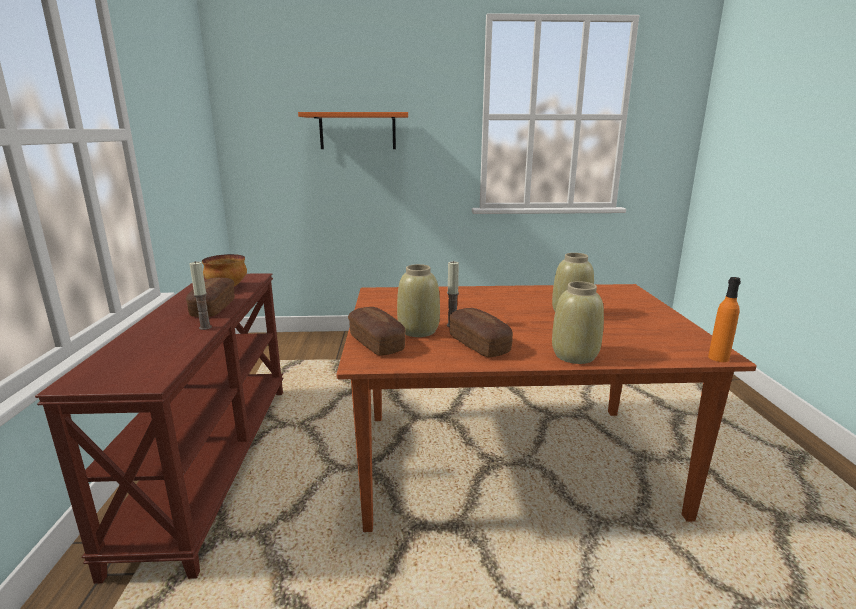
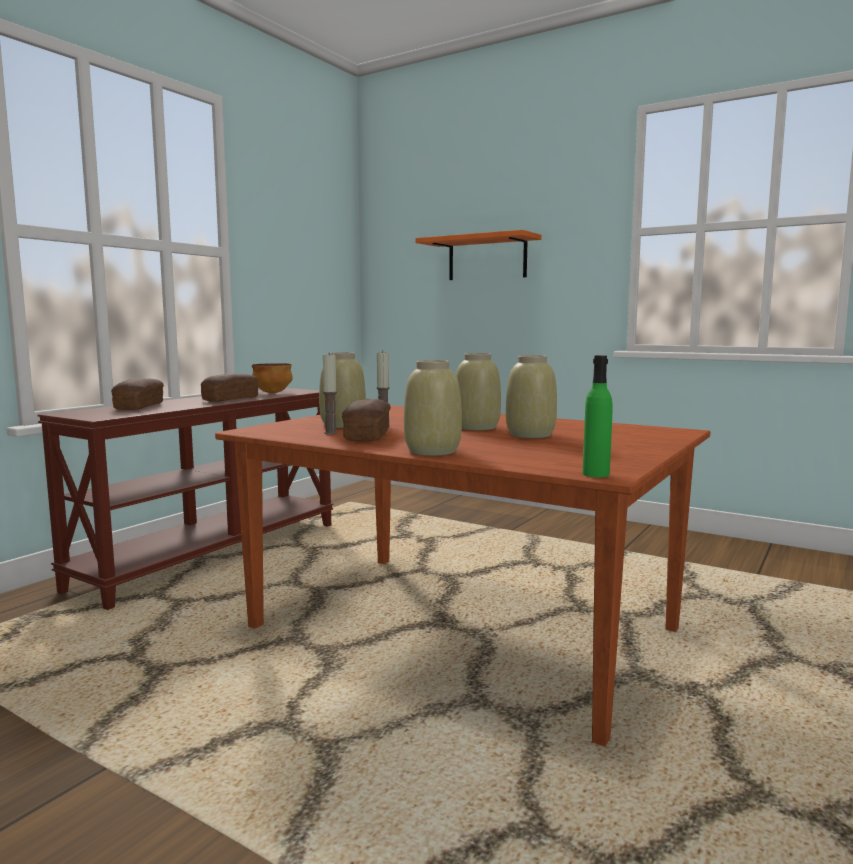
camera: 35 degrees right, 10 degrees down
(205, 327) = (197, 405): candle -> candle (330, 433)
(376, 343) = (288, 425): bread -> bread (139, 407)
(516, 311) = (476, 427): none -> beige vase
(718, 358) = (596, 474): orange bottle -> green bottle

